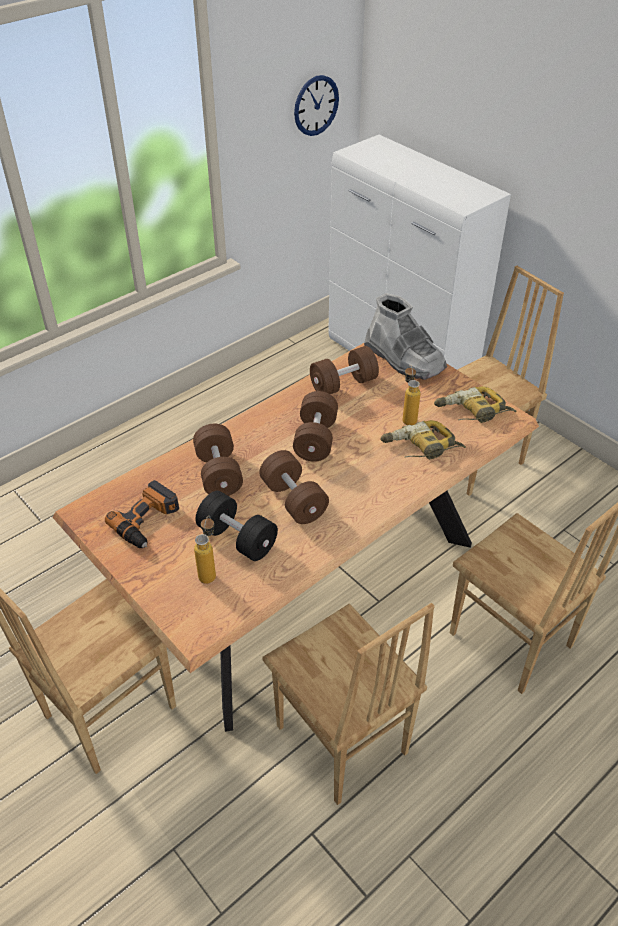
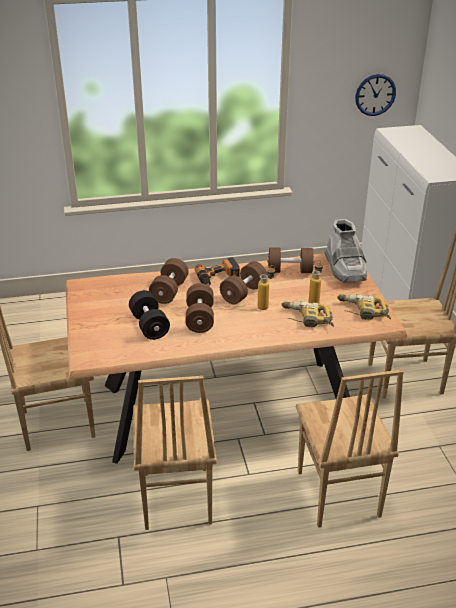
camera: 30 degrees right, 10 degrees down
(148, 521) = (109, 300): power drill -> power drill (218, 278)
(209, 571) = (119, 335): bottle -> bottle (266, 305)

